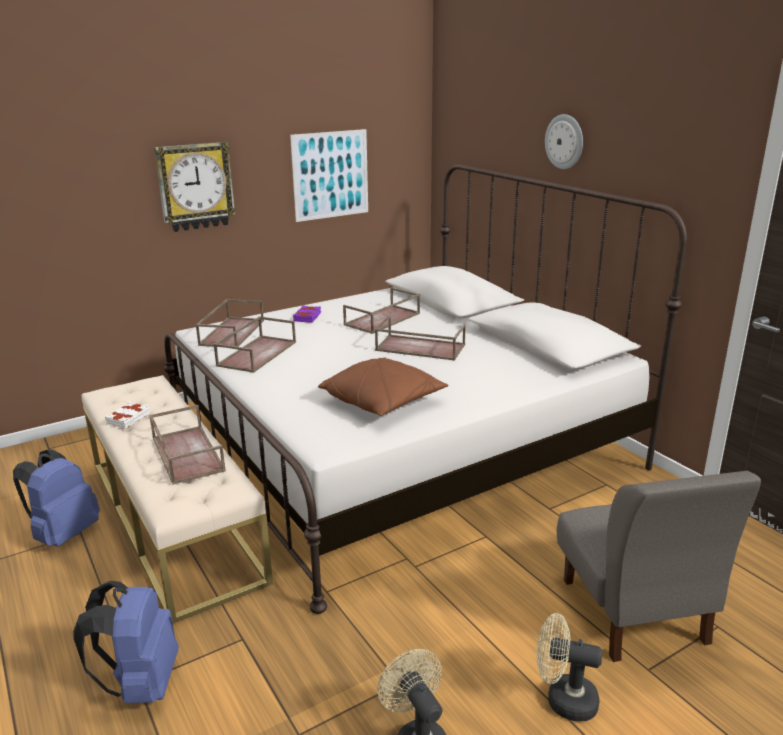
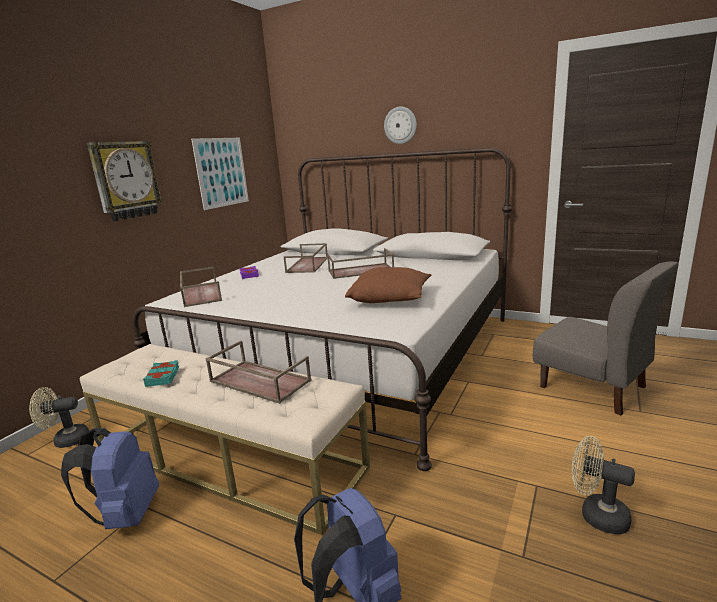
camera: 30 degrees left, 5 degrees down
(128, 418) = (163, 377): white book -> turquoise book
(257, 353) = (245, 299): brown tray -> none
(563, 699) = (629, 446): beige fan -> beige fan (66, 440)

